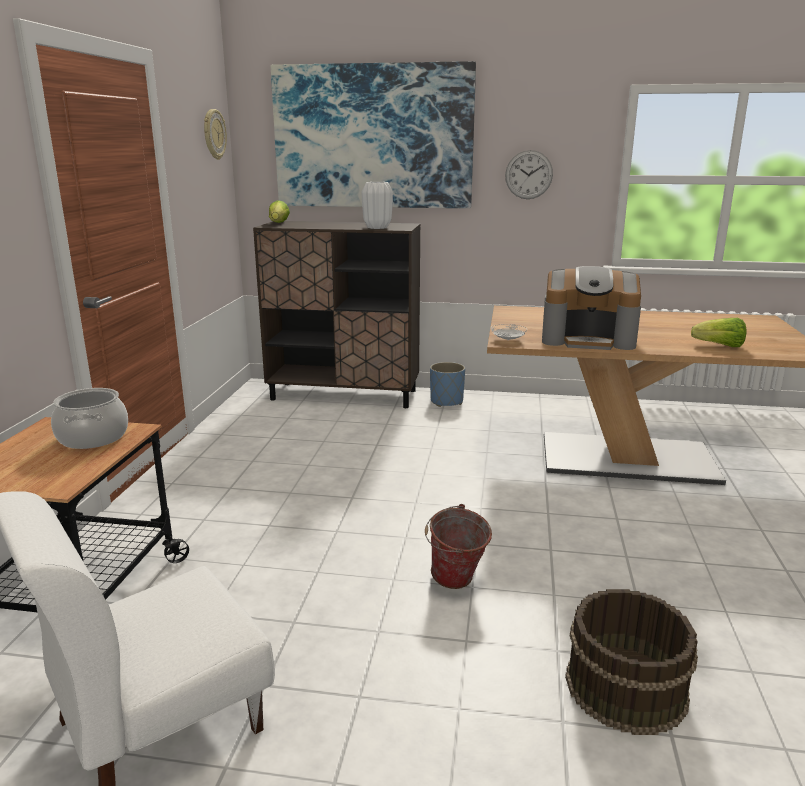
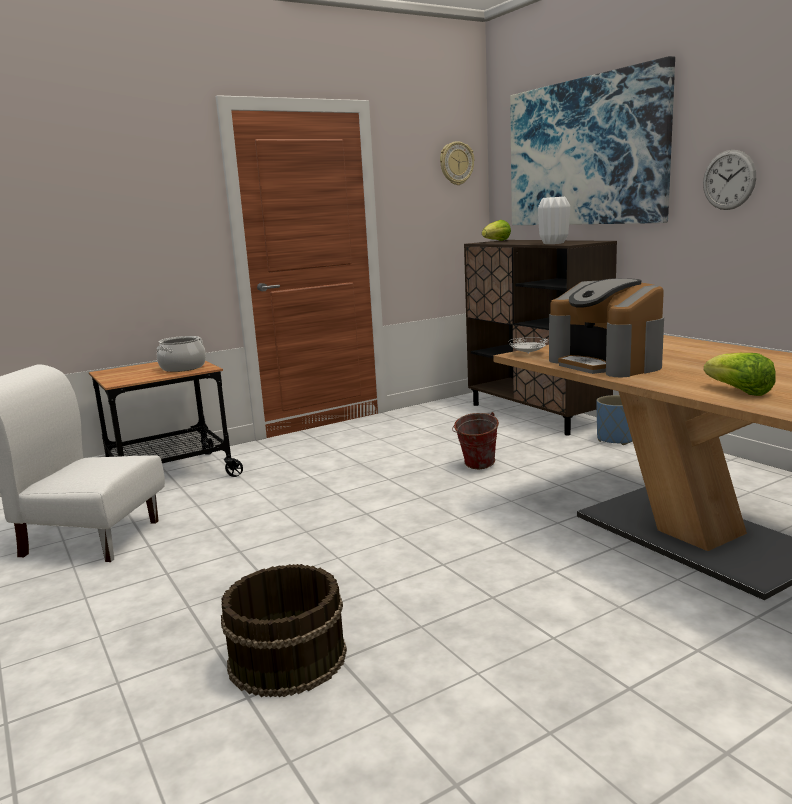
camera: 50 degrees right, 5 degrees down
(456, 583) = (333, 551): bucket -> bucket (476, 466)

